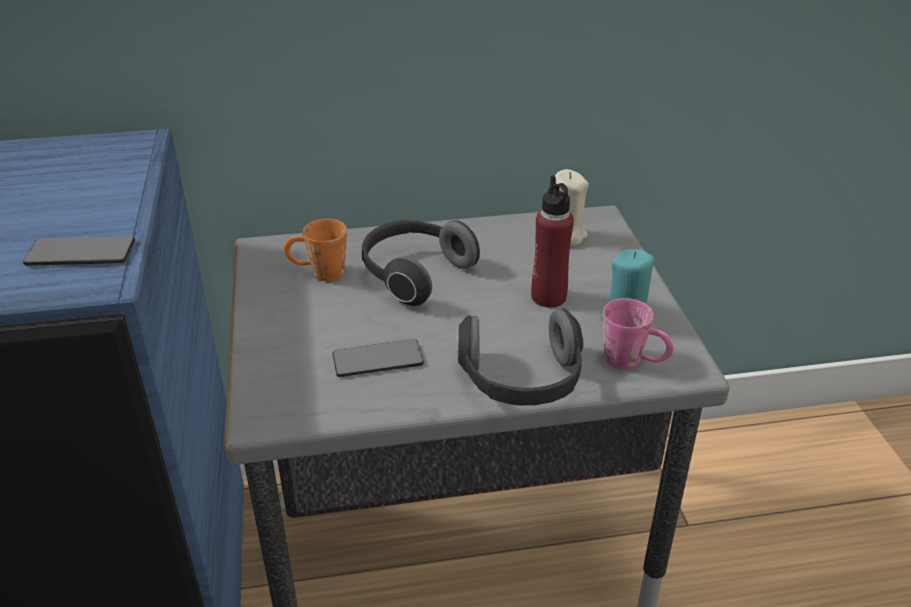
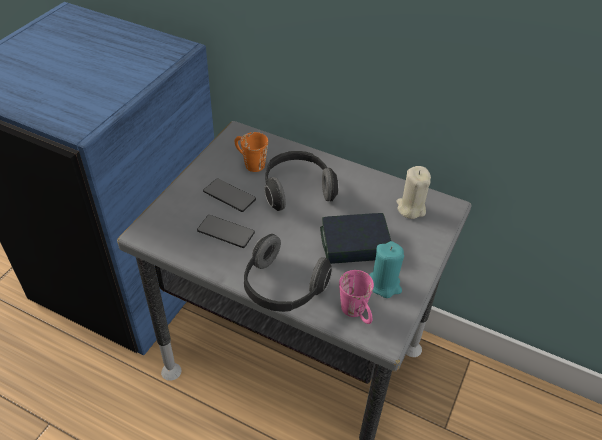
camera: 35 degrees right, 10 degrees up
(81, 253) = (89, 108): phone -> phone (229, 196)
(548, 297) = (355, 244): red bottle -> book

